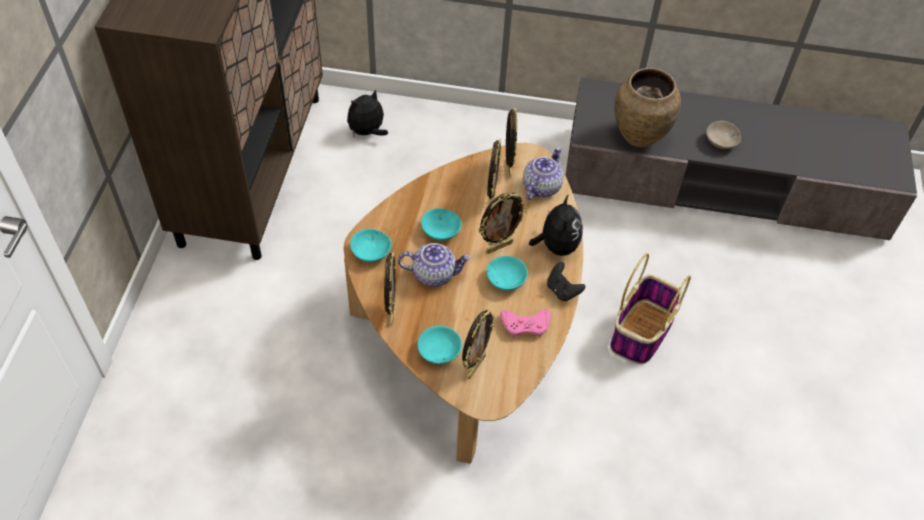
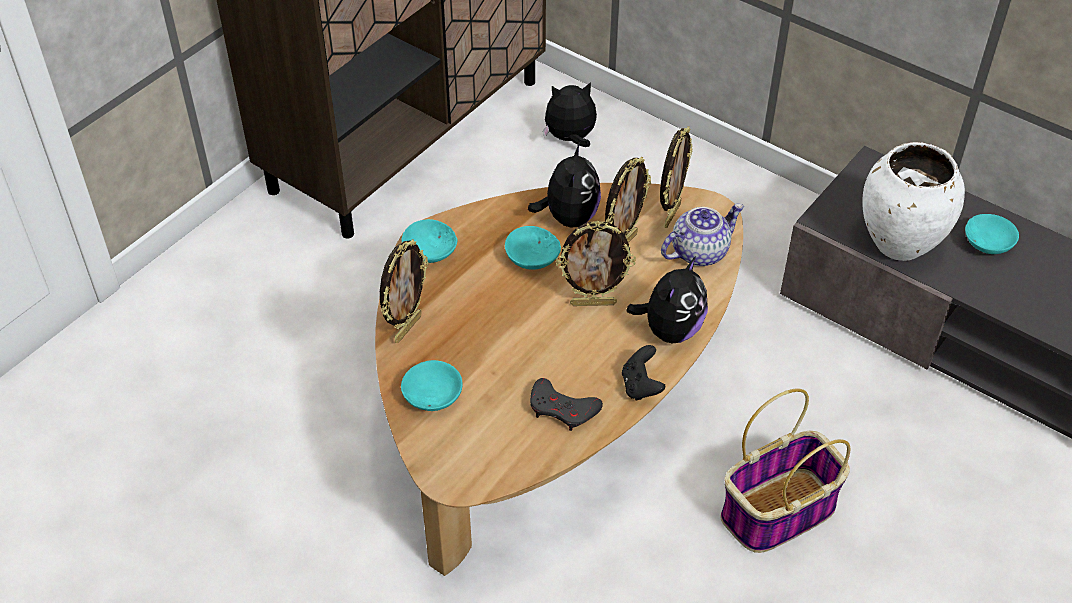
camera: 30 degrees right, 5 degrees down
(434, 274) = (489, 304): teapot -> none
(446, 193) = (568, 217): none -> plush toy
(475, 366) = (465, 431): picture frame -> none
(507, 280) = (577, 346): turquoise bowl -> turquoise bowl (989, 244)
(525, 325) = (562, 409): pink game controller -> grey game controller
(638, 137) = (898, 245): brown vase -> white vase
(720, 141) = (1018, 289): beige bowl -> none

